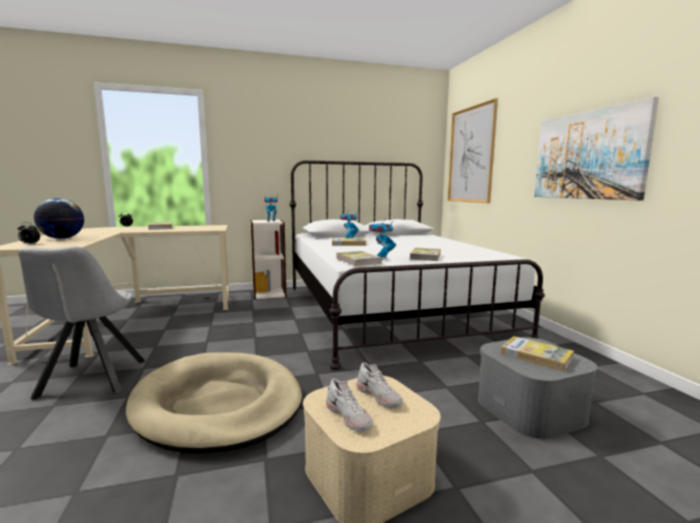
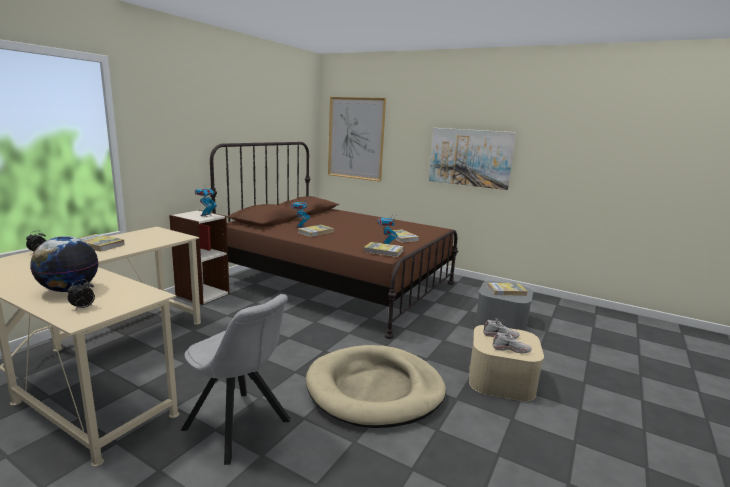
camera: 45 degrees left, 5 degrees up
(389, 310) = (337, 283): white bed -> brown bed

